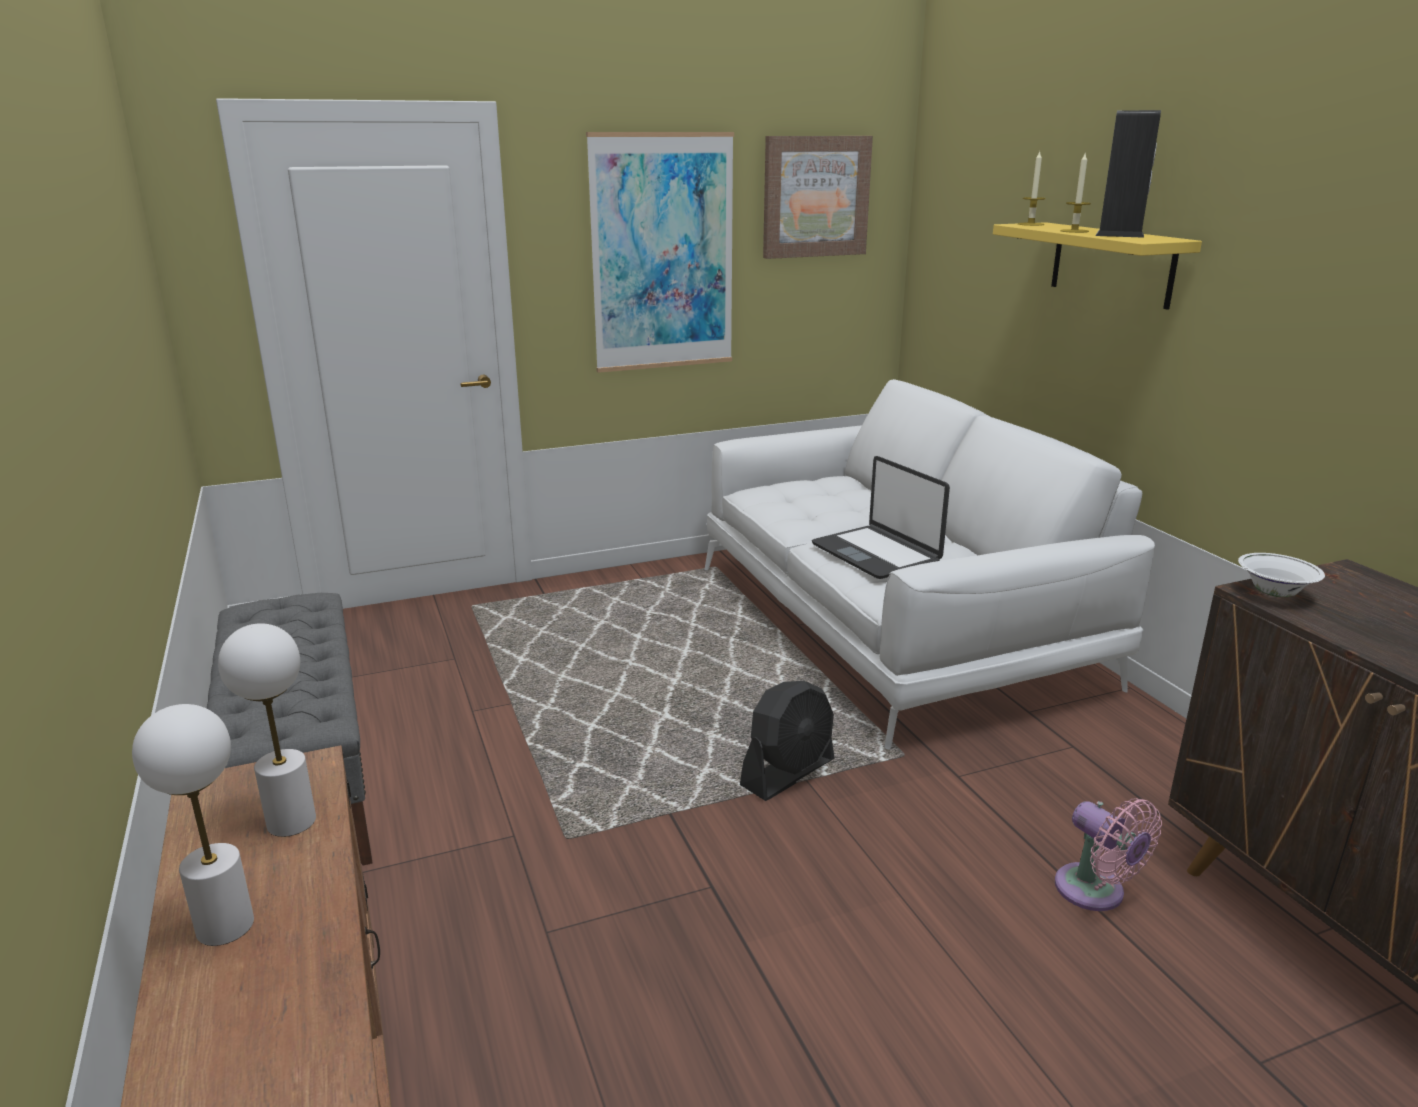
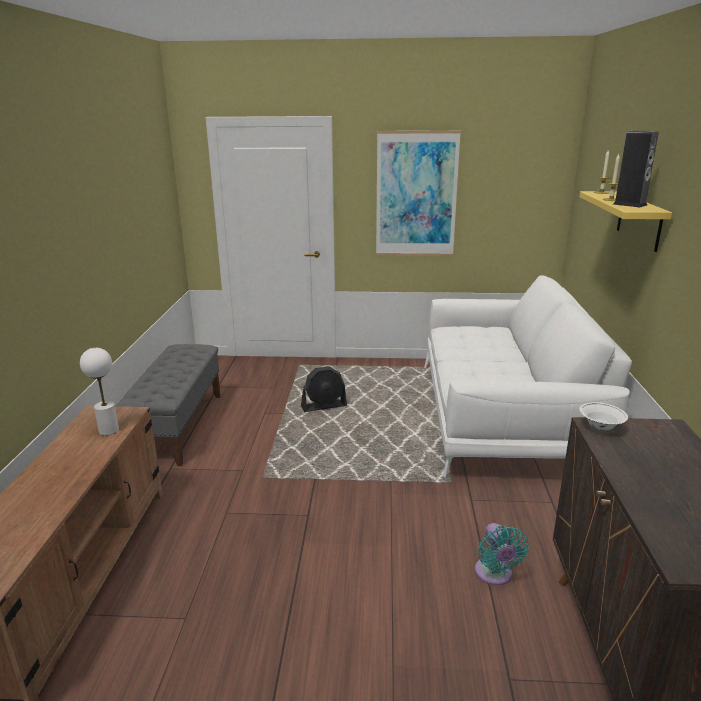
camera: 25 degrees right, 0 degrees up
(226, 926) = (60, 460): white table lamp -> none
(788, 773) = (384, 475): black fan -> black fan (324, 406)
(815, 197) = (511, 166): picture -> none
(876, 553) = (476, 372): laptop -> none
(1095, 892) = (494, 575): pink fan -> turquoise fan

